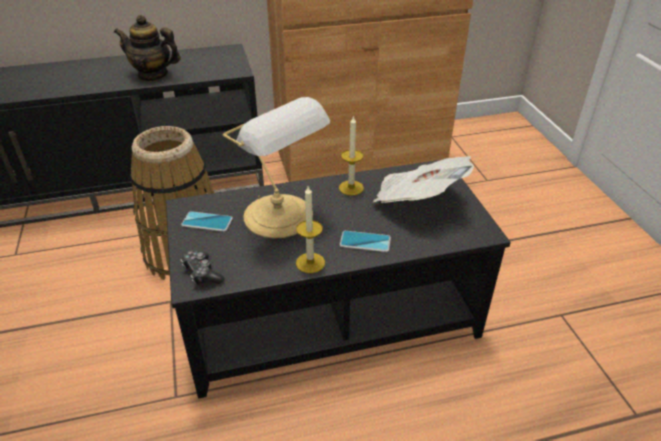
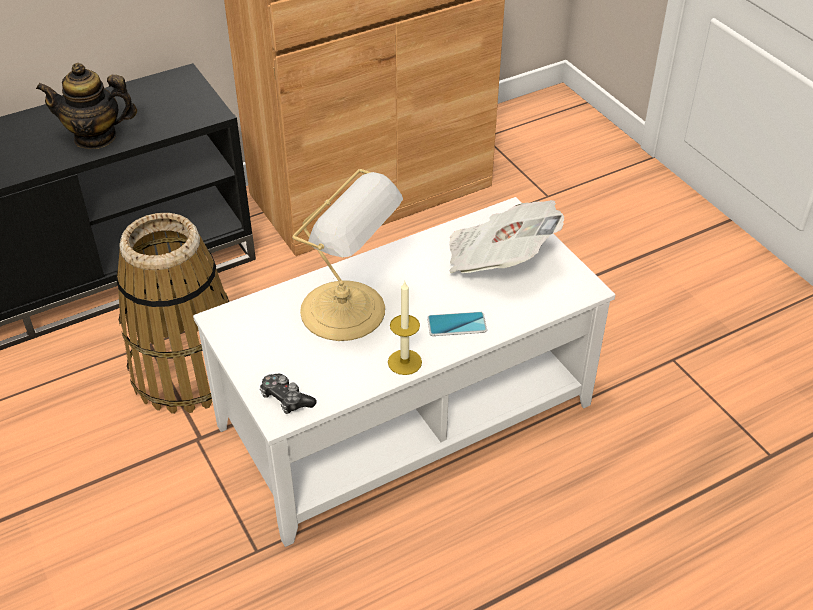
camera: 15 degrees left, 5 degrees up
(207, 222) = (260, 334): phone -> none
(330, 317) = (407, 417): black coffee table -> white coffee table
(351, 188) = (415, 257): candle -> none

